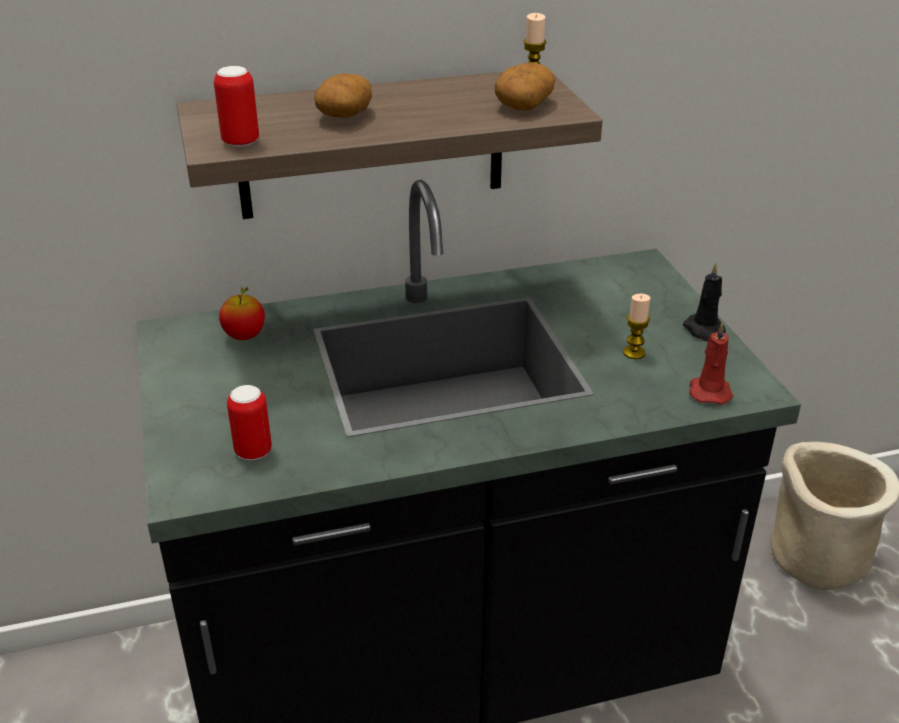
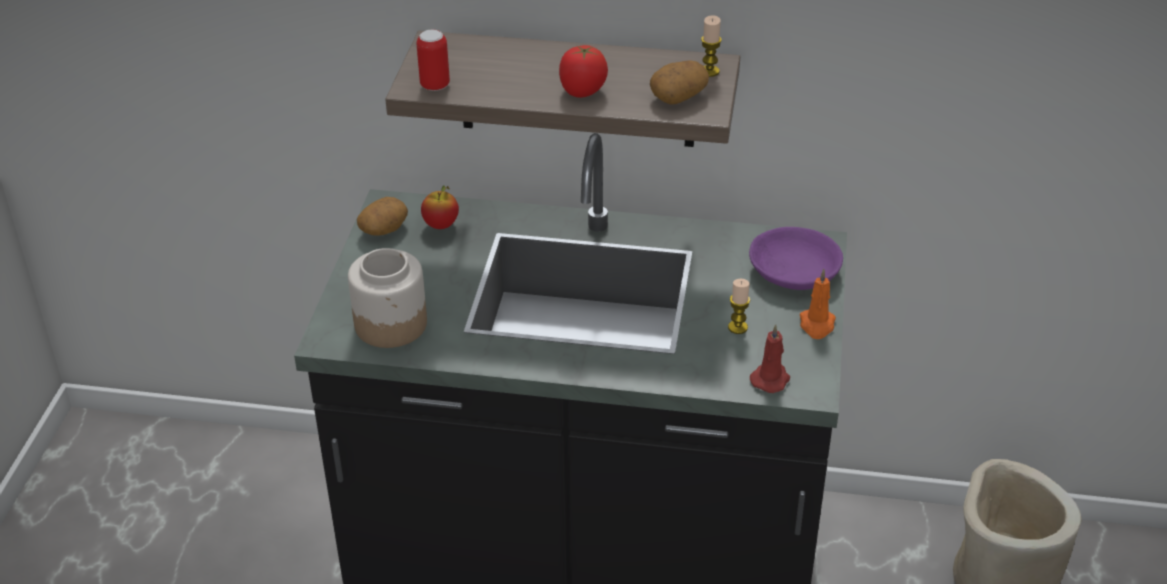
camera: 25 degrees right, 5 degrees up
(253, 451) = (391, 324): can -> jar
(344, 115) = (530, 74): potato -> potato (384, 229)
(417, 118) = (582, 91): none -> tomato
(639, 290) = (792, 270): none -> purple bowl
(705, 331) = (817, 325): black candle -> orange candle

